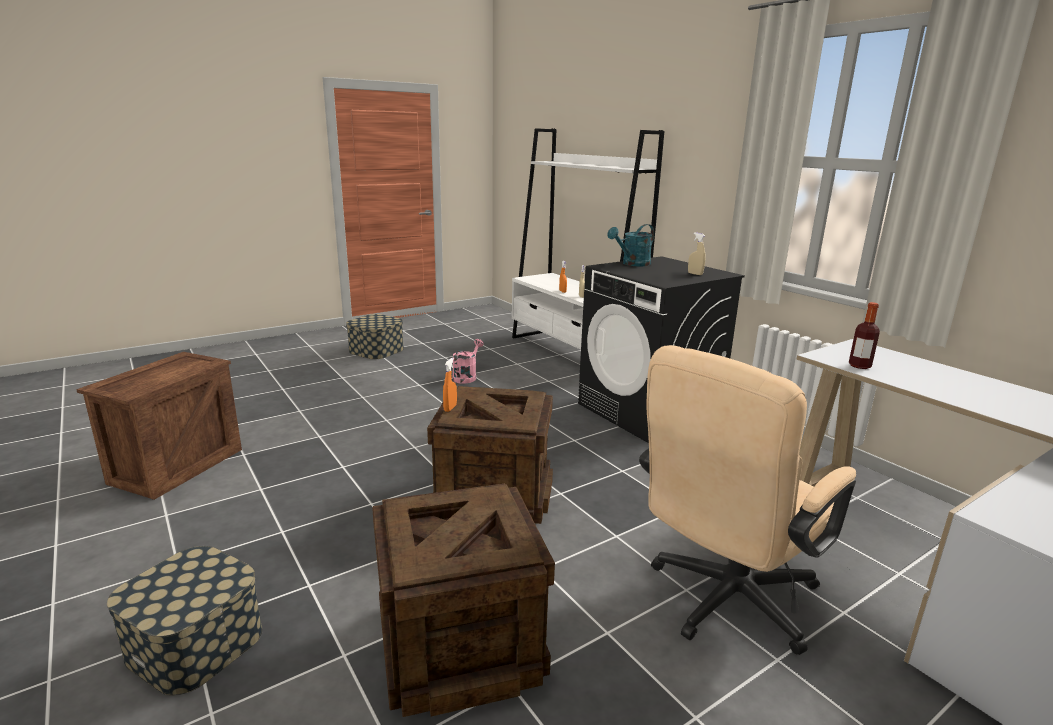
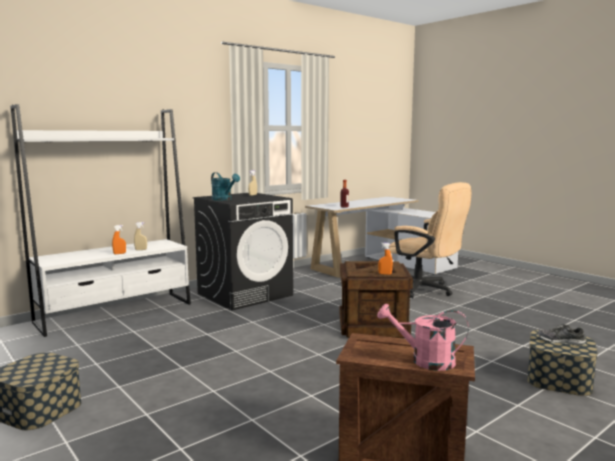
camera: 95 degrees left, 10 degrees down
(186, 584) = (560, 342): none -> shoe
(459, 646) = (492, 326): crate -> none
(466, 377) = (164, 348): pink watering can -> pink watering can (425, 361)

